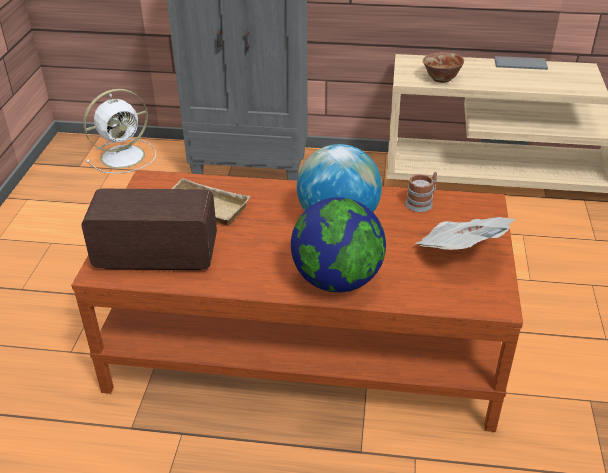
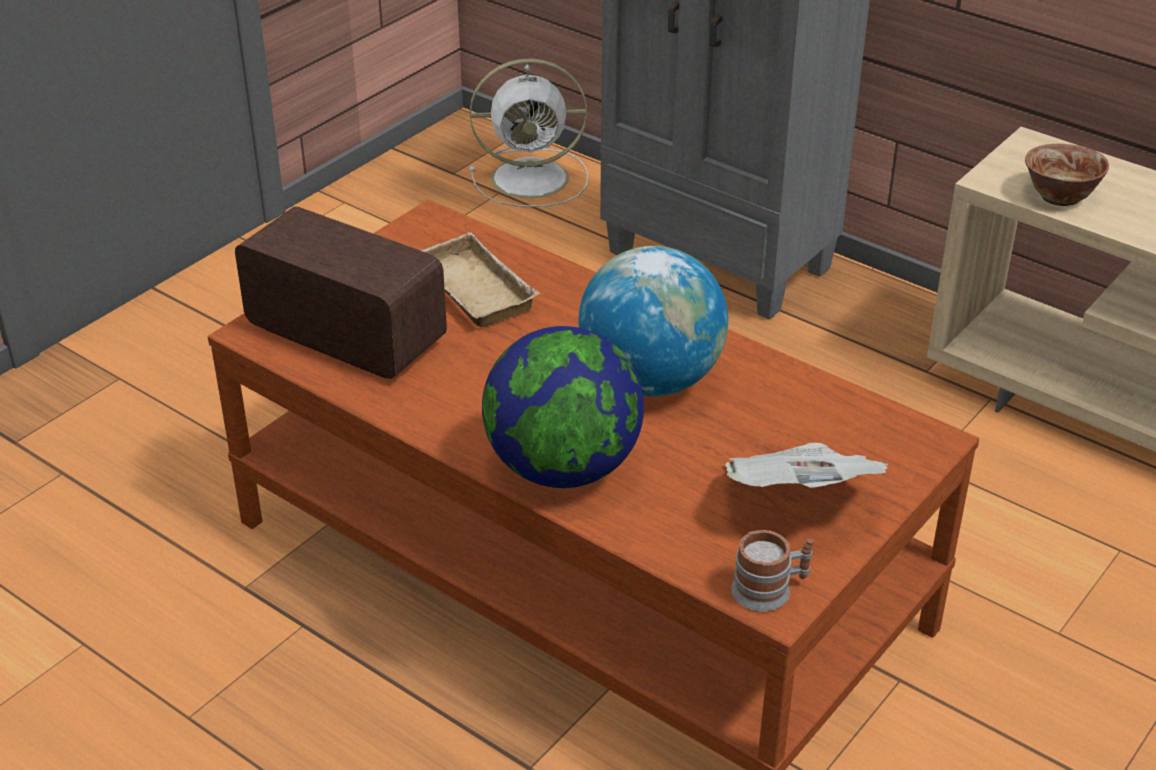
camera: 30 degrees right, 0 degrees up
(422, 202) = (816, 400): mug -> mug (770, 590)

